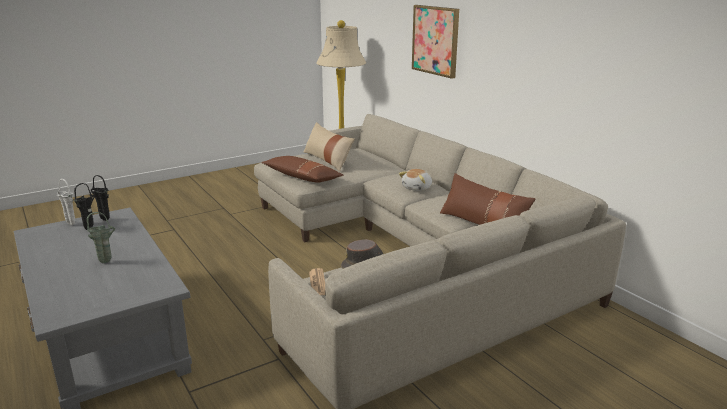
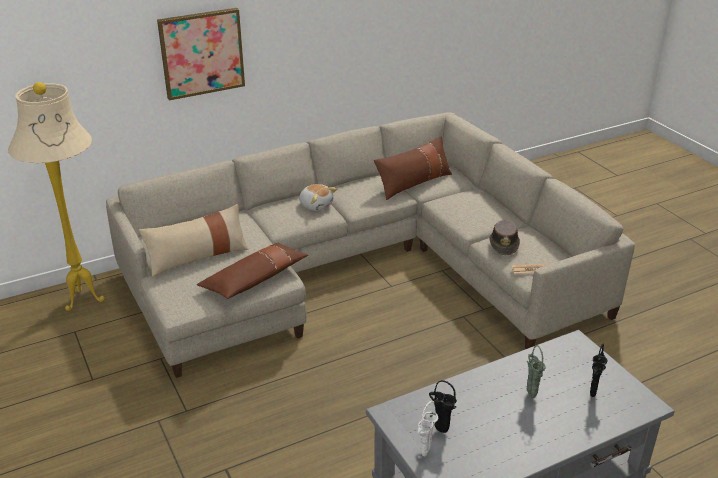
camera: 85 degrees left, 10 degrees up
(104, 220) = (411, 424): black vase -> black vase (592, 396)

